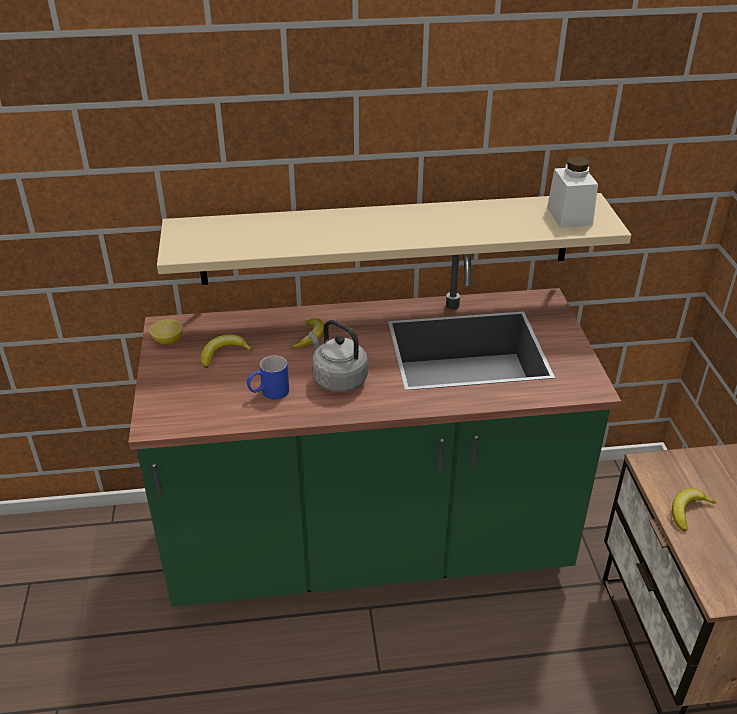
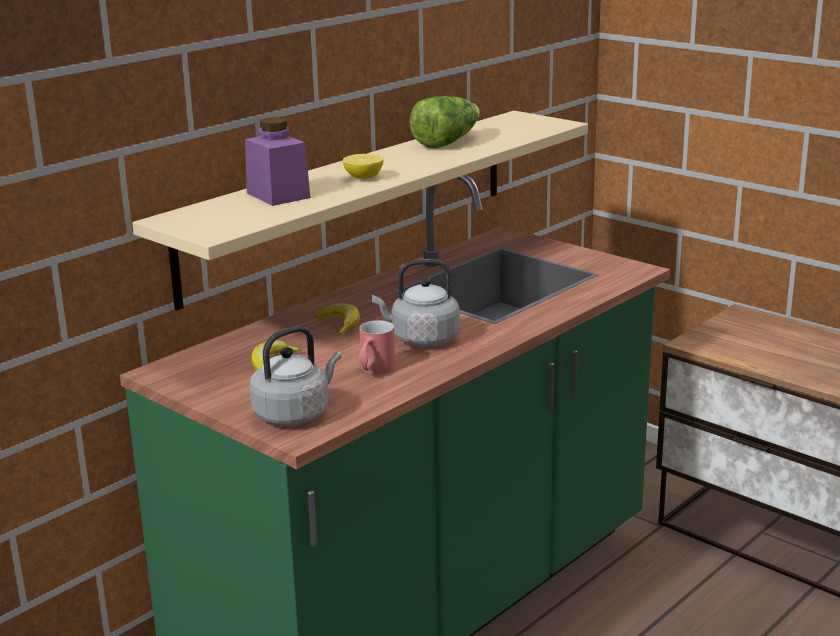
camera: 40 degrees left, 15 degrees down
(168, 341) = (187, 379): lemon -> lemon (363, 177)
(176, 405) = (294, 414): none -> grey kettle
(268, 393) = (374, 371): blue mug -> red mug
(275, 229) = (278, 195): none -> purple jar
(478, 214) = (446, 142): none -> lettuce
(569, 216) = (521, 126): white jar -> none
(687, 511) = (759, 357): banana -> none

